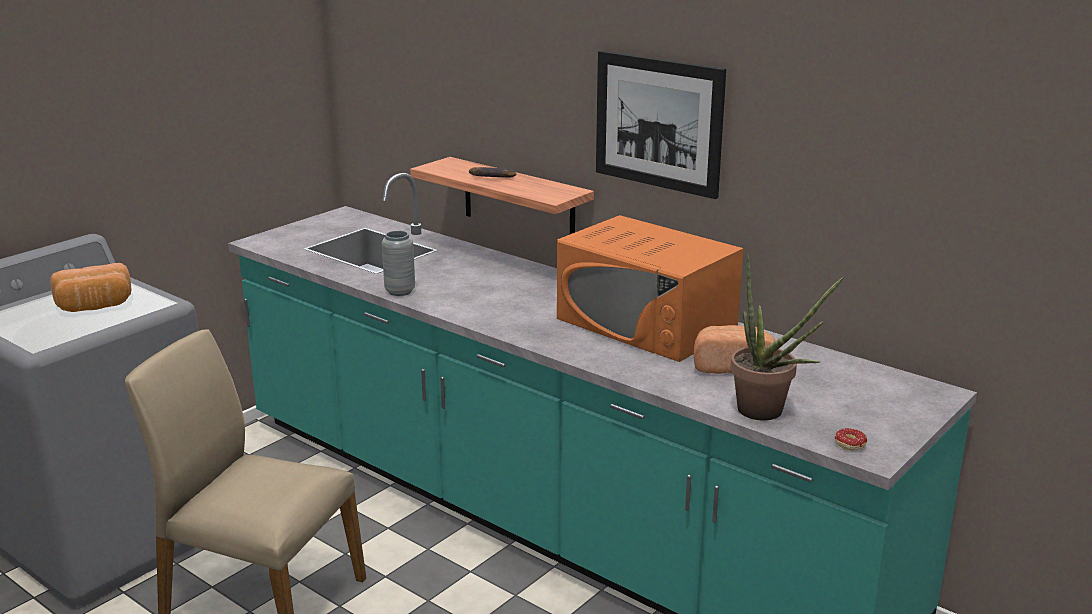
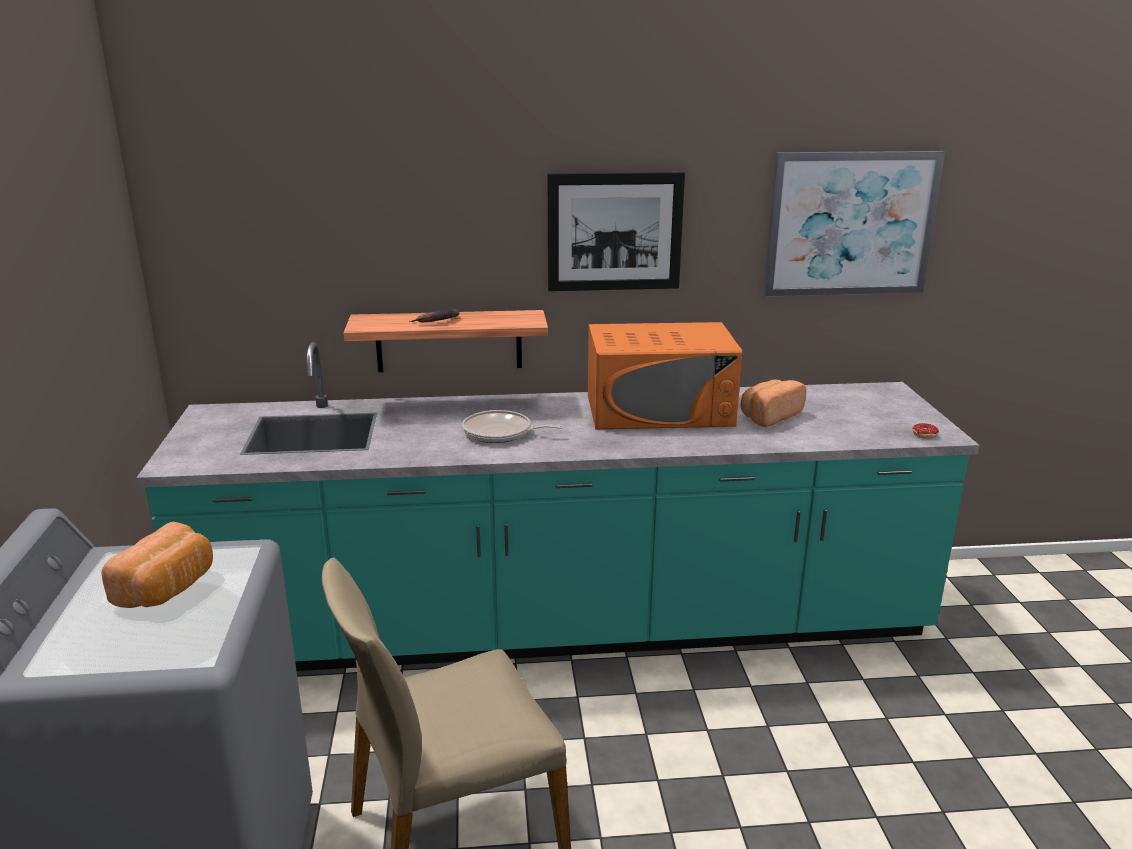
camera: 45 degrees left, 0 degrees up
(400, 291) = (426, 455): grey vase -> none
(483, 295) = (501, 433): none -> frying pan
(768, 414) = (852, 436): potted plant -> none
(916, 166) = (850, 224): none -> picture

